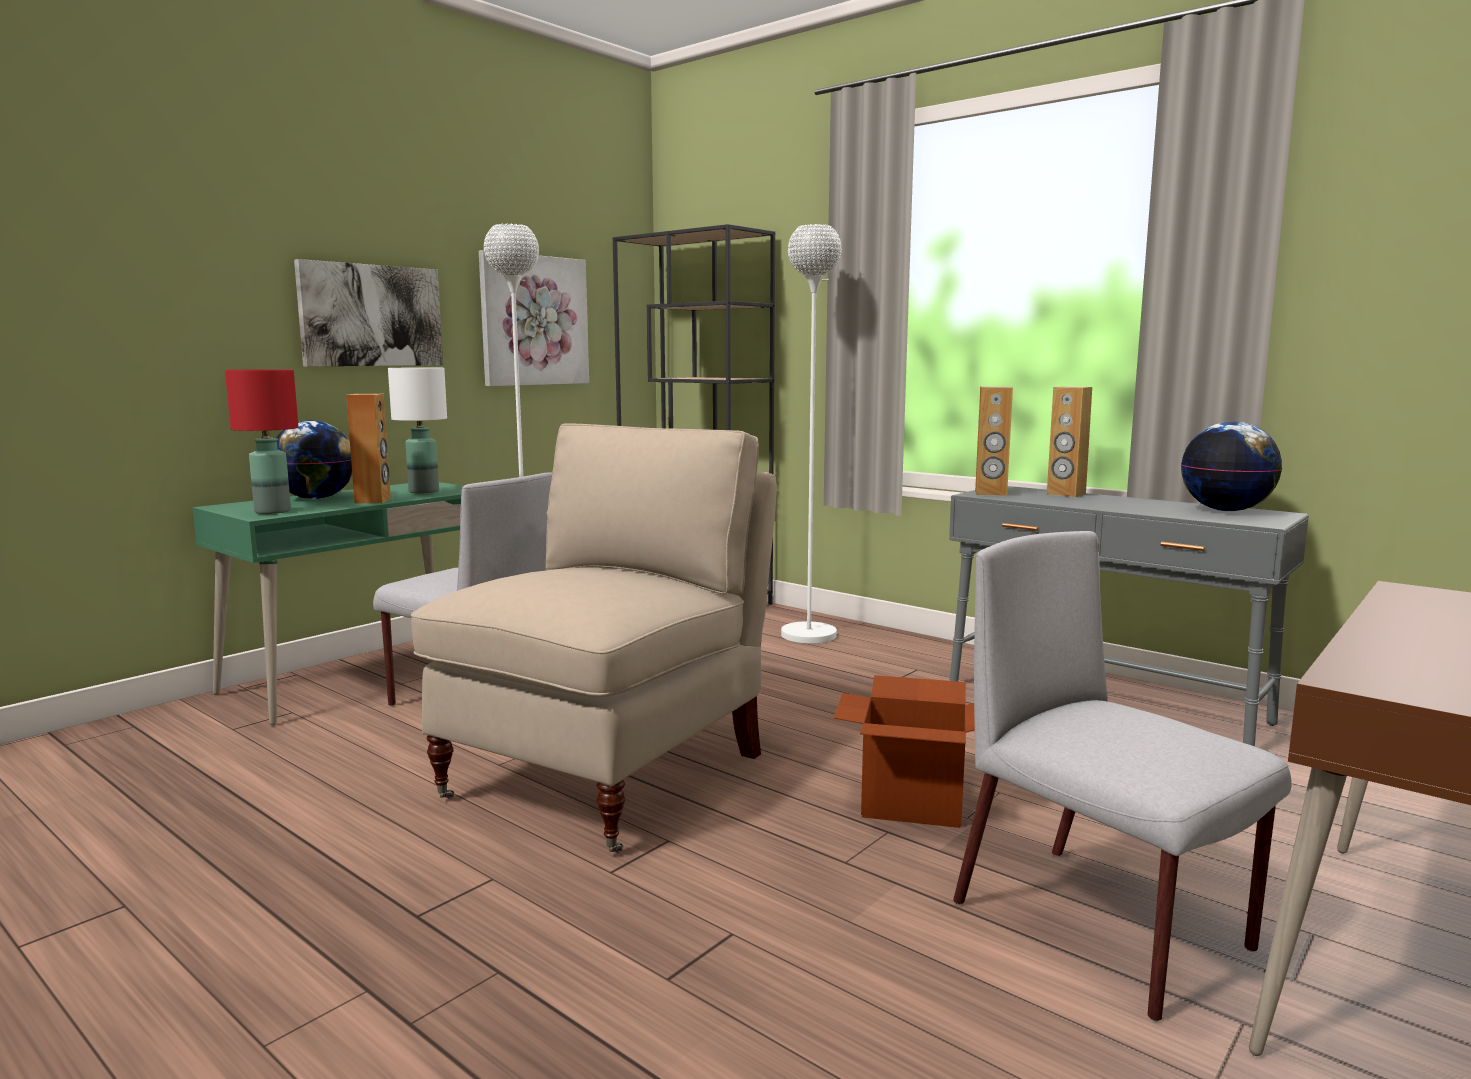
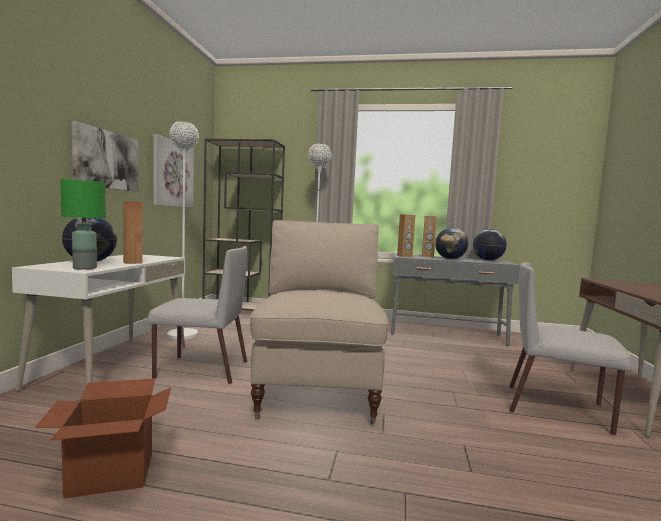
camera: 30 degrees left, 5 degrees down
(272, 511) = (84, 268): red table lamp -> green table lamp
(365, 676) = (113, 366): green desk -> white desk
(423, 491) = (147, 258): white table lamp -> none
(911, 805) = (445, 380): cardboard box -> cardboard box (110, 475)
(1104, 504) = (450, 259): none -> globe

